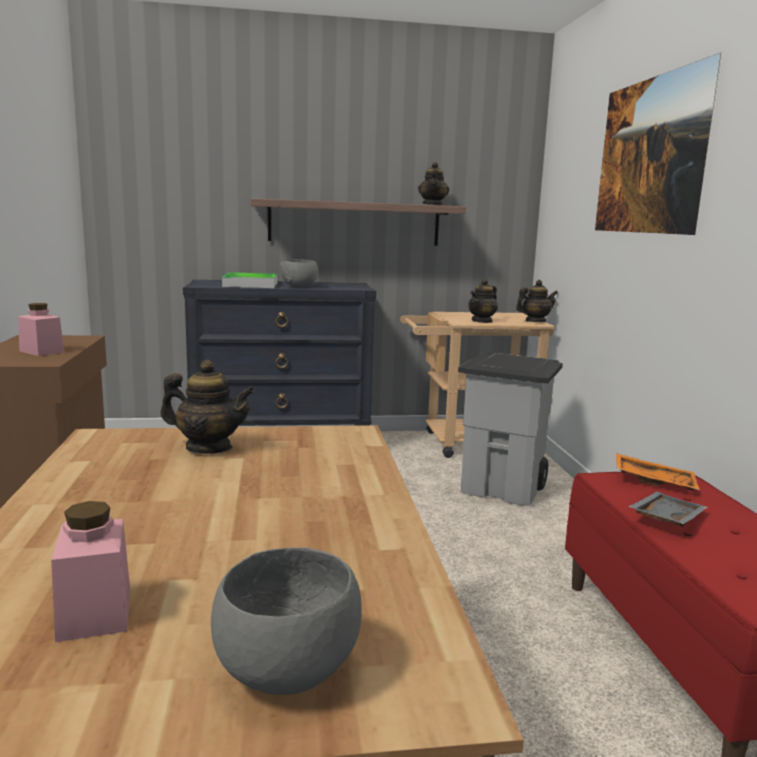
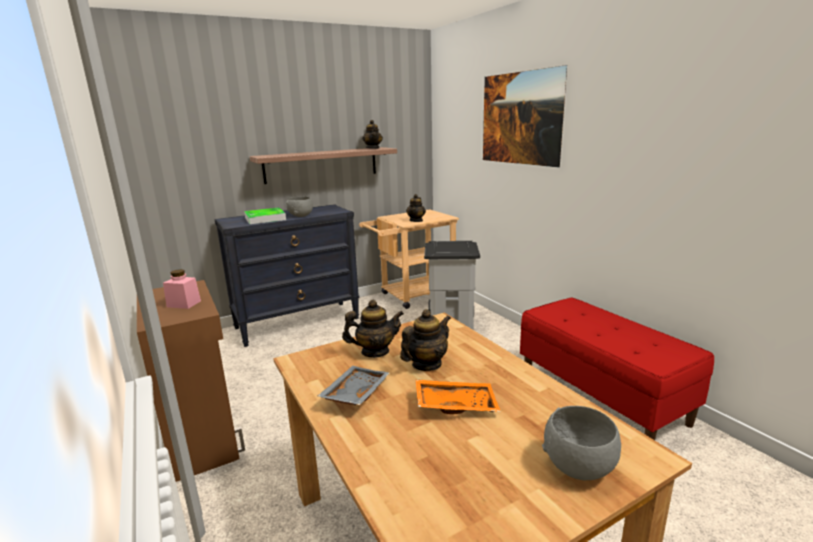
camera: 20 degrees left, 5 degrees up
(95, 613) = (458, 470): pink jar -> none
(535, 321) = (445, 216): teapot -> teapot (426, 364)
(654, 481) = (563, 307): orange tray -> orange tray (456, 404)
(665, 518) = (585, 329): grey tray -> grey tray (355, 393)

